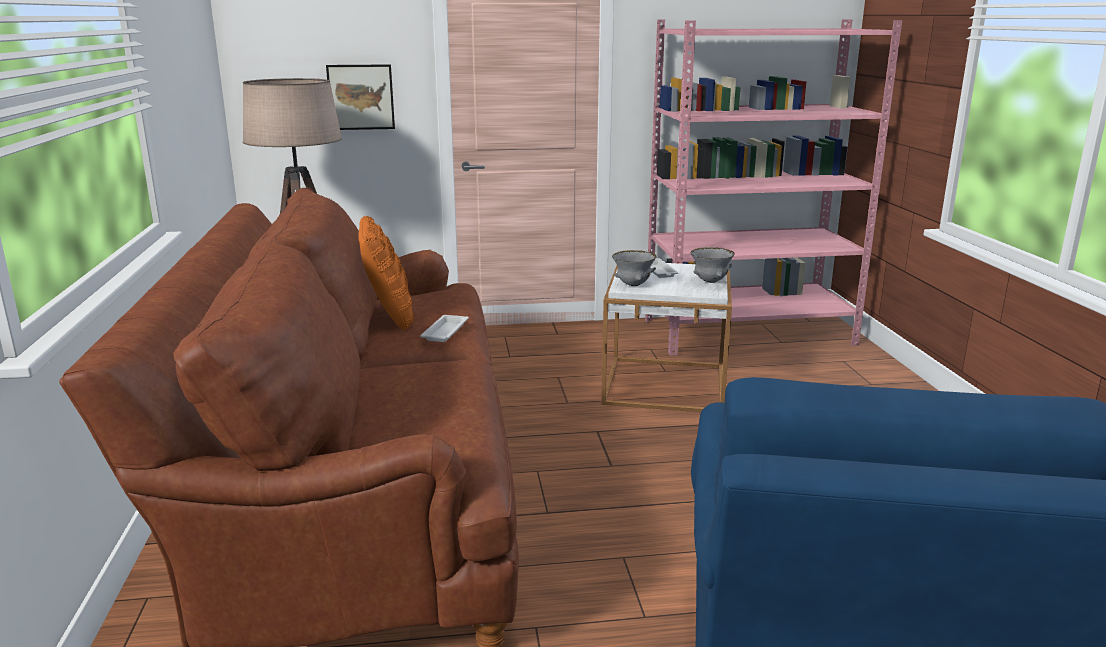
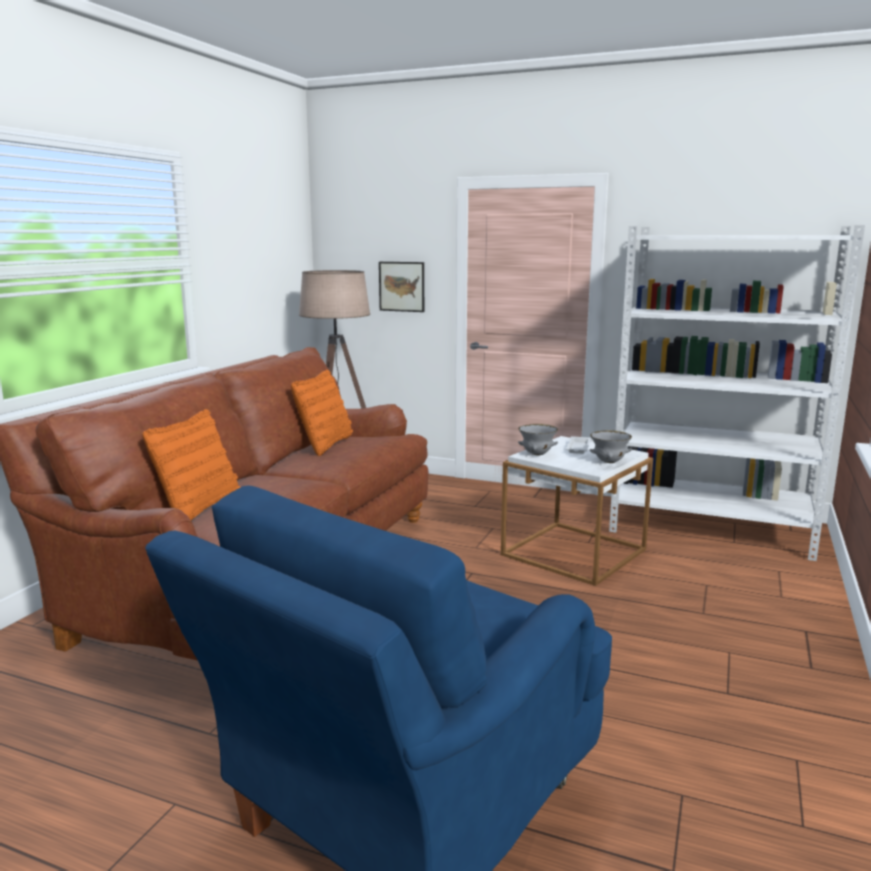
camera: 30 degrees right, 5 degrees down
(373, 430) = (199, 509): none -> orange pillow
(446, 331) = (339, 461): white tray -> none
(747, 332) = (710, 527): pink bookcase -> white bookcase

